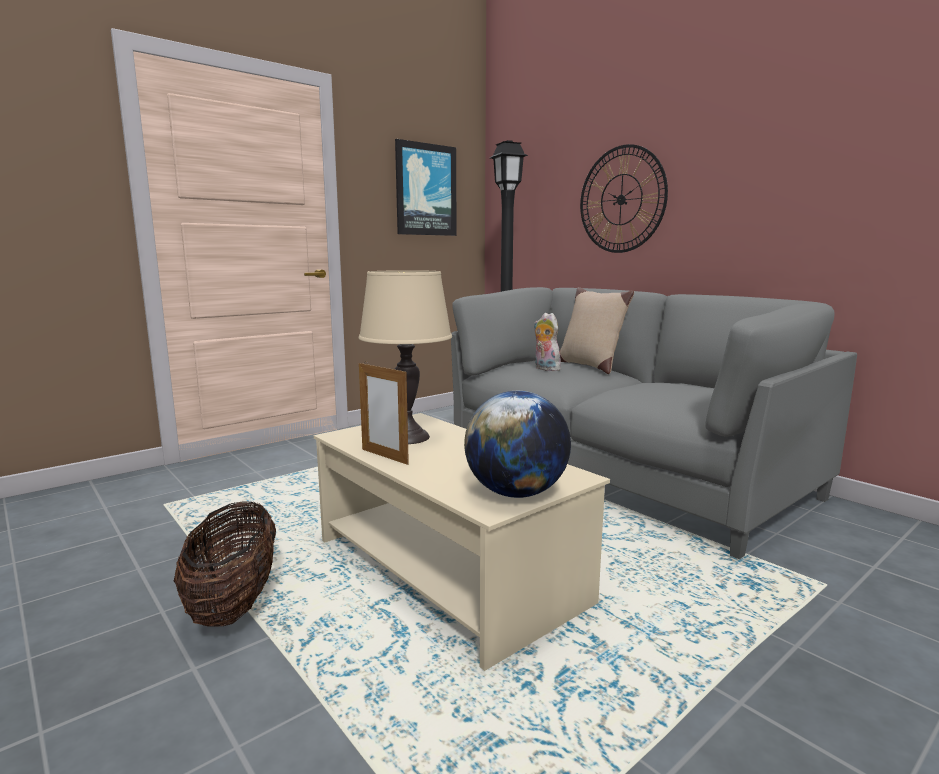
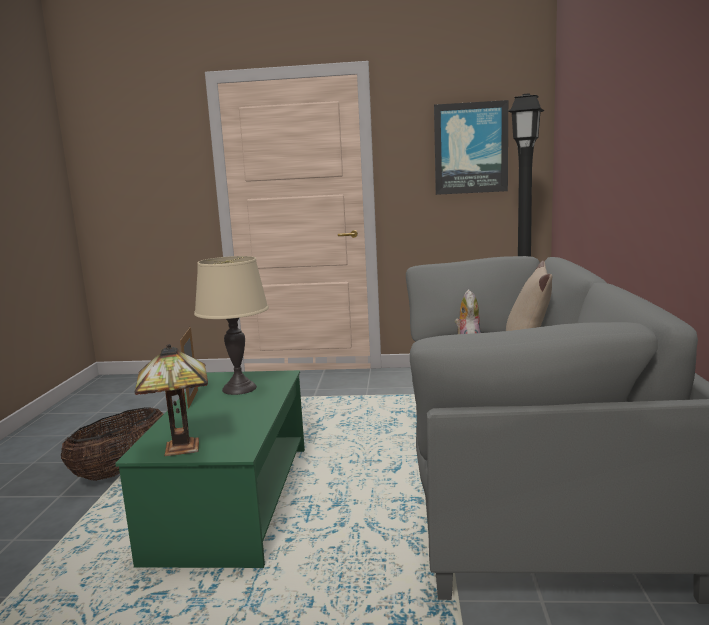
camera: 45 degrees right, 0 degrees up
(448, 571) = (233, 501): beige coffee table -> green coffee table
(516, 493) = (179, 449): globe -> table lamp
(621, 199) = (612, 156): wall clock -> none

